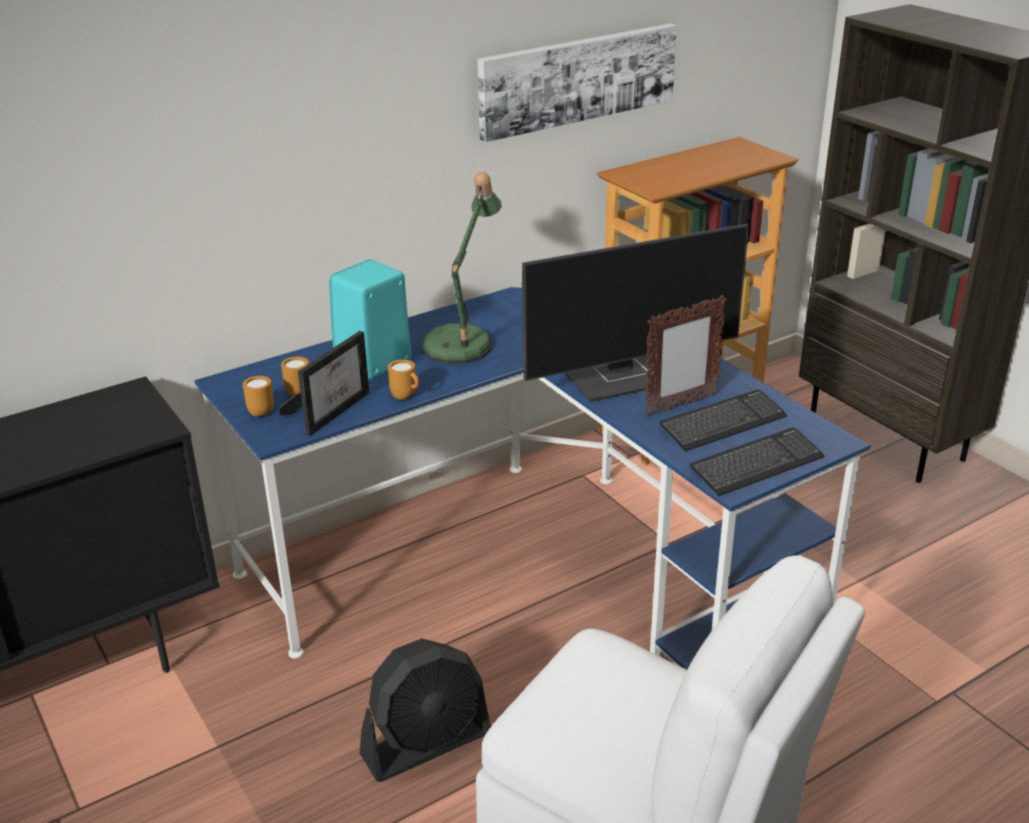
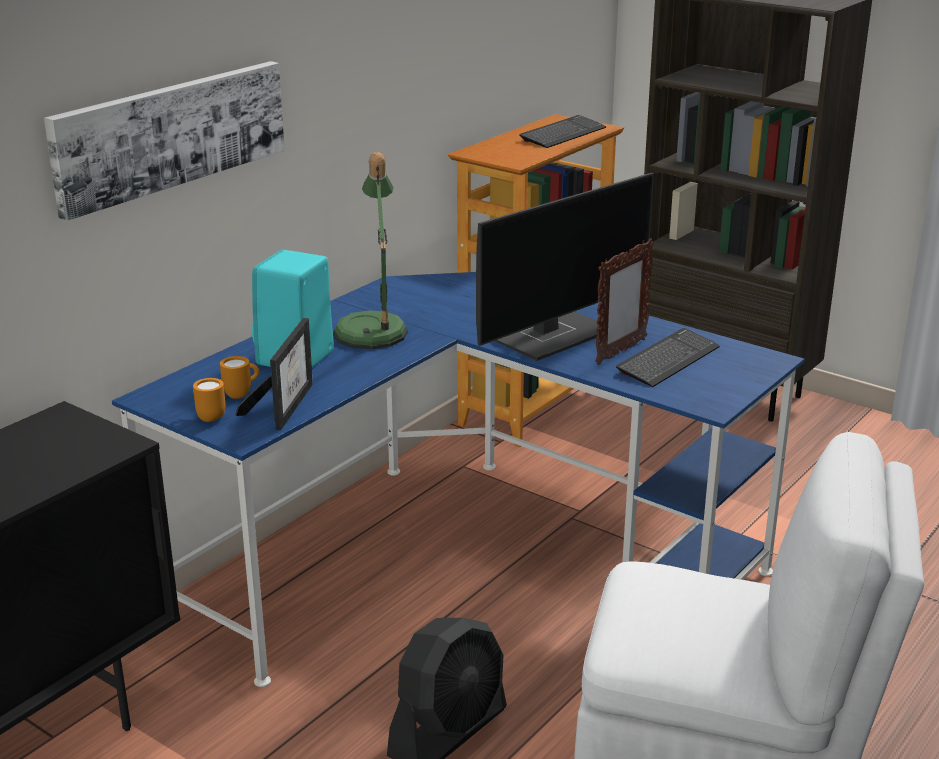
camera: 20 degrees left, 5 degrees down
(406, 397) = (354, 382): orange mug -> none
(577, 79) = (428, 61): picture -> picture (170, 134)
(756, 464) = (721, 387): keyboard -> keyboard (563, 134)

